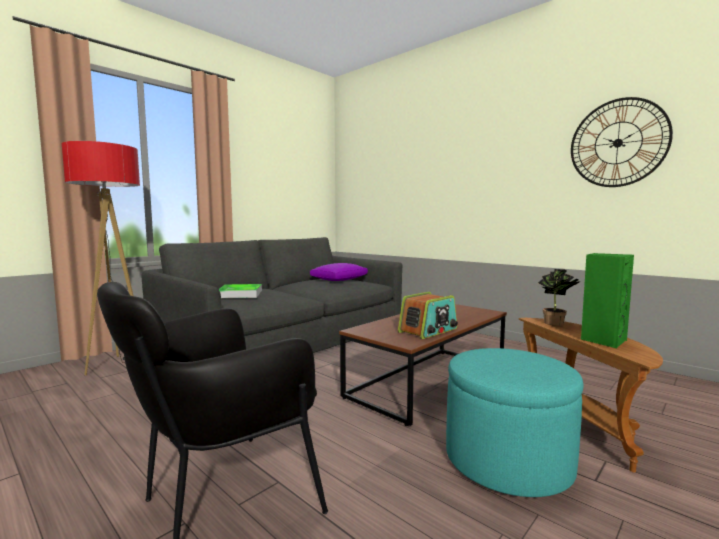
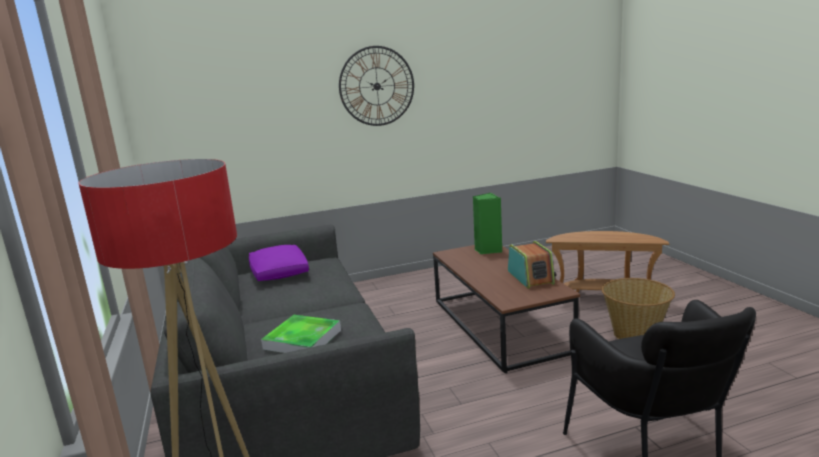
camera: 60 degrees left, 10 degrees up
(507, 460) = (635, 334): turquoise ottoman -> basket
(556, 323) = (571, 236): potted plant -> none
(603, 340) = (618, 237): green speaker -> green speaker (487, 250)
(618, 143) = (501, 76): wall clock -> wall clock (377, 86)

